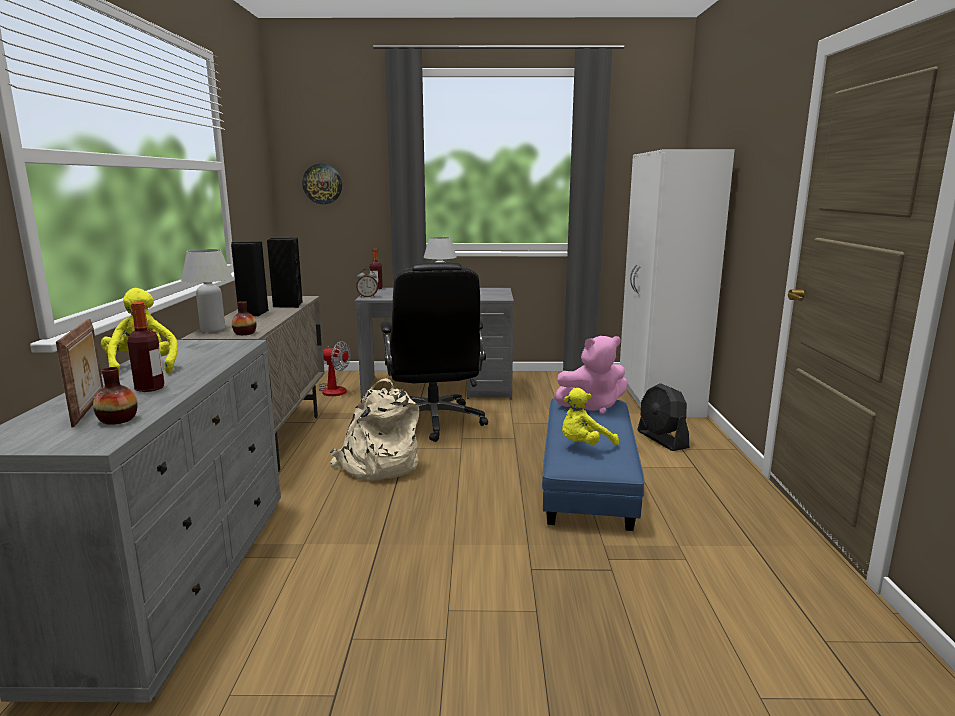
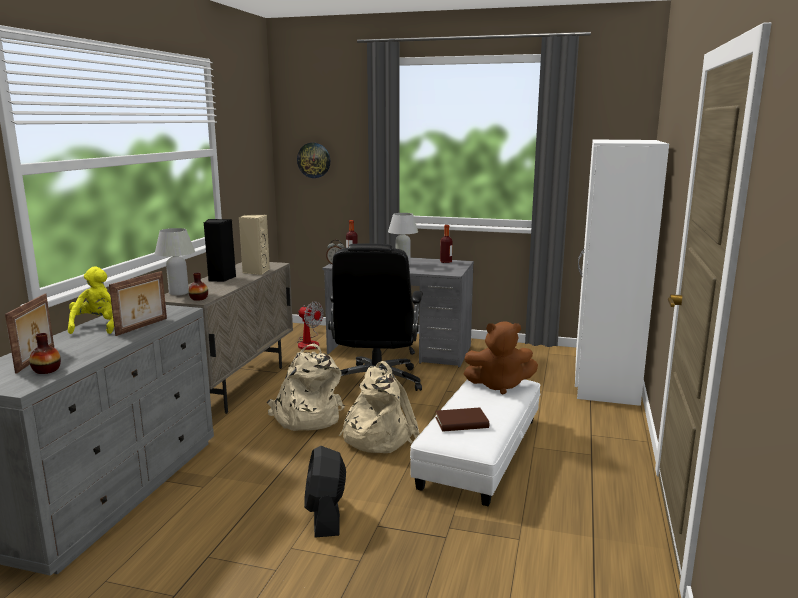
camera: 15 degrees right, 0 degrees up
(150, 388) = (86, 346): bottle -> bottle (446, 262)
(208, 363) = (143, 327): none -> picture frame
(288, 305) = (255, 271): black speaker -> beige speaker
(470, 476) = (377, 437): none -> beige backpack
(584, 445) = (461, 423): yellow plush toy -> brown book
(588, 478) = (480, 452): blue ottoman -> white ottoman
(592, 406) = (499, 385): pink plush toy -> brown plush toy
(662, 439) = (578, 423): black fan -> black fan (325, 515)

